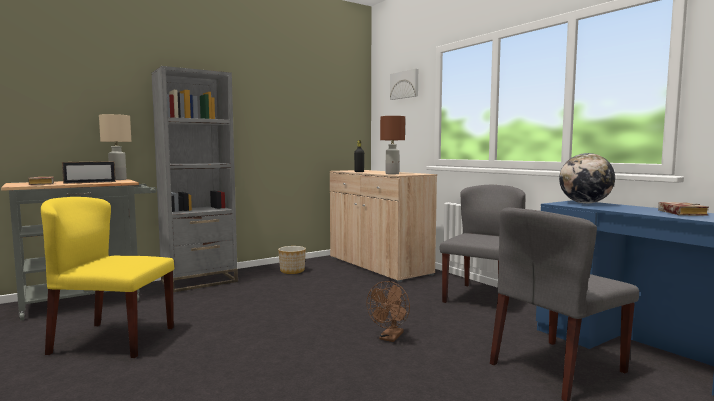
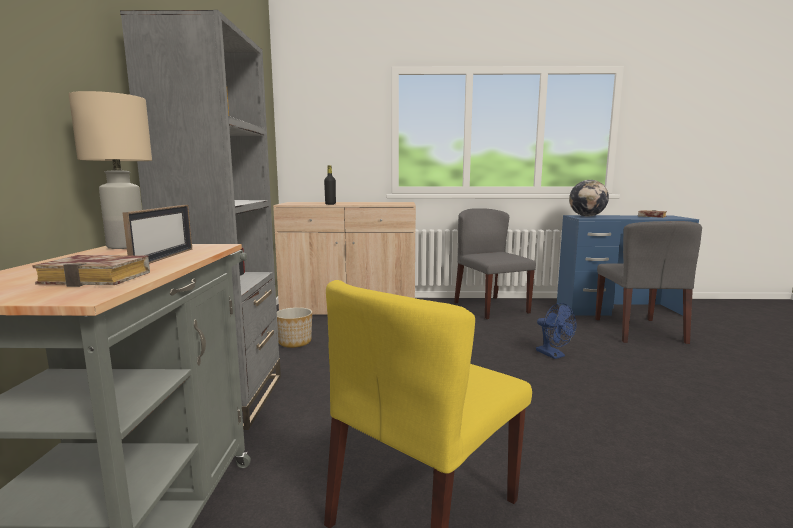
camera: 55 degrees left, 5 degrees up
(390, 338) = (553, 355): brown fan -> blue fan
(392, 174) = (388, 204): brown table lamp -> none
(405, 85) = (341, 102): picture -> none

